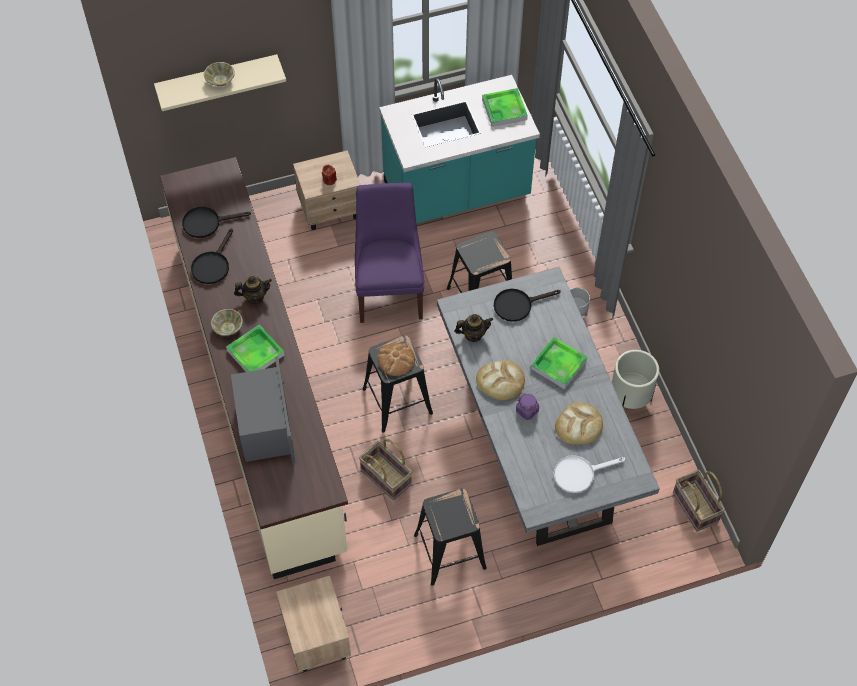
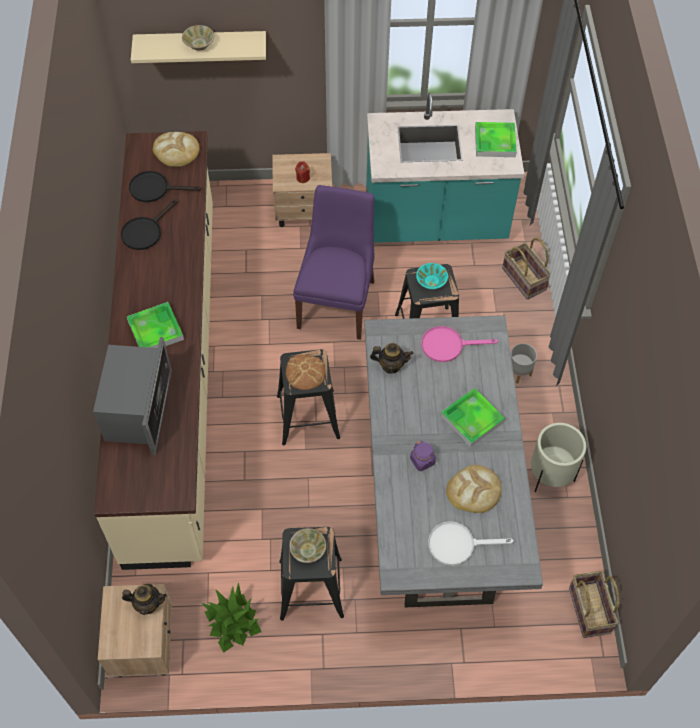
camera: 15 degrees right, 0 degrees up
(228, 327) = (137, 298): beige bowl -> beige bowl (308, 550)
(255, 297) = (175, 273): teapot -> teapot (147, 604)
(387, 477) = (271, 492): basket -> basket (525, 279)
(389, 598) = (232, 622): none -> potted plant
(482, 251) = (431, 282): none -> turquoise bowl
(500, 381) = (404, 421): bread -> bread (176, 151)
(518, 305) = (448, 345): black frying pan -> pink frying pan

